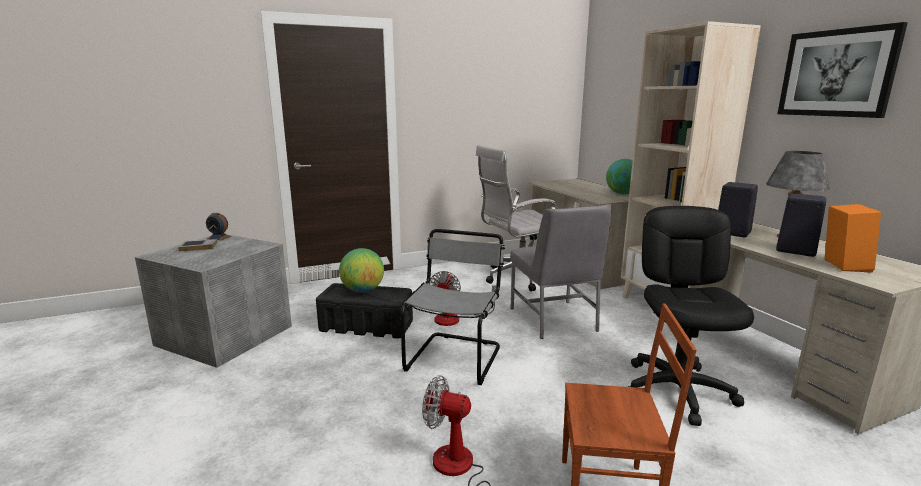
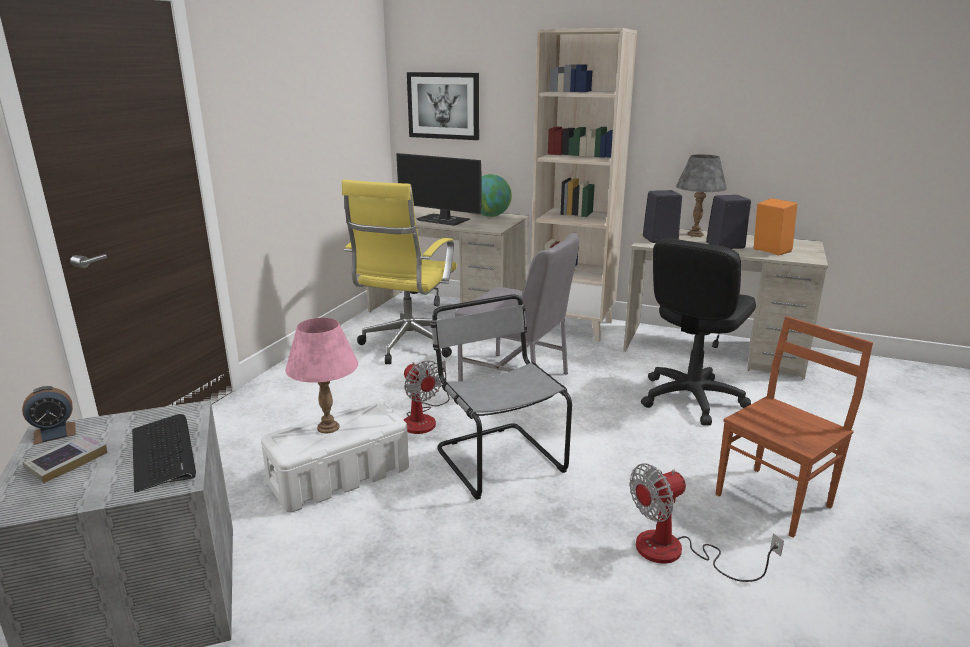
camera: 45 degrees left, 5 degrees up
(224, 255) = (163, 452): none -> keyboard
(363, 290) = (328, 427): globe -> pink table lamp
(367, 326) = (340, 475): black storage box -> white storage box
(517, 277) = (406, 346): white office chair -> yellow office chair
(580, 191) = (444, 220): none -> monitor
(677, 390) = (690, 398): black office chair -> black office chair turned 105 degrees counterclockwise
(836, 73) = (713, 82): picture -> picture (443, 105)

